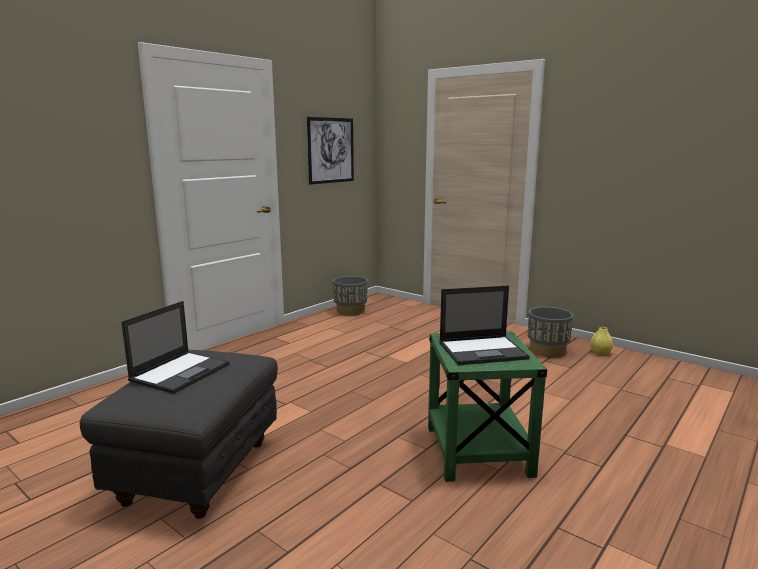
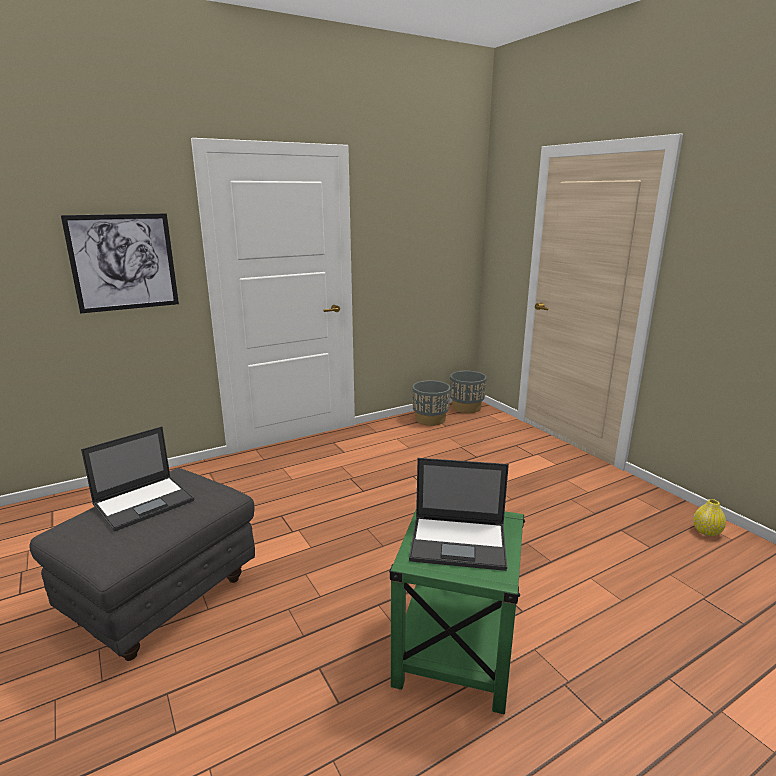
camera: 20 degrees right, 5 degrees up
(331, 150) = (421, 242): picture -> picture (123, 262)
(547, 351) = (633, 515): grey planter -> grey planter (466, 408)

